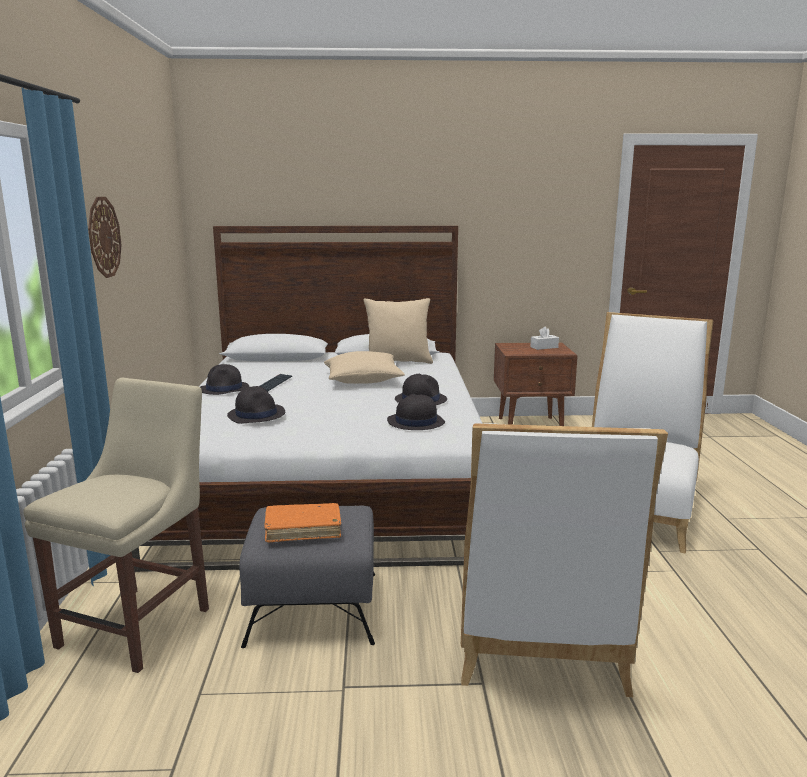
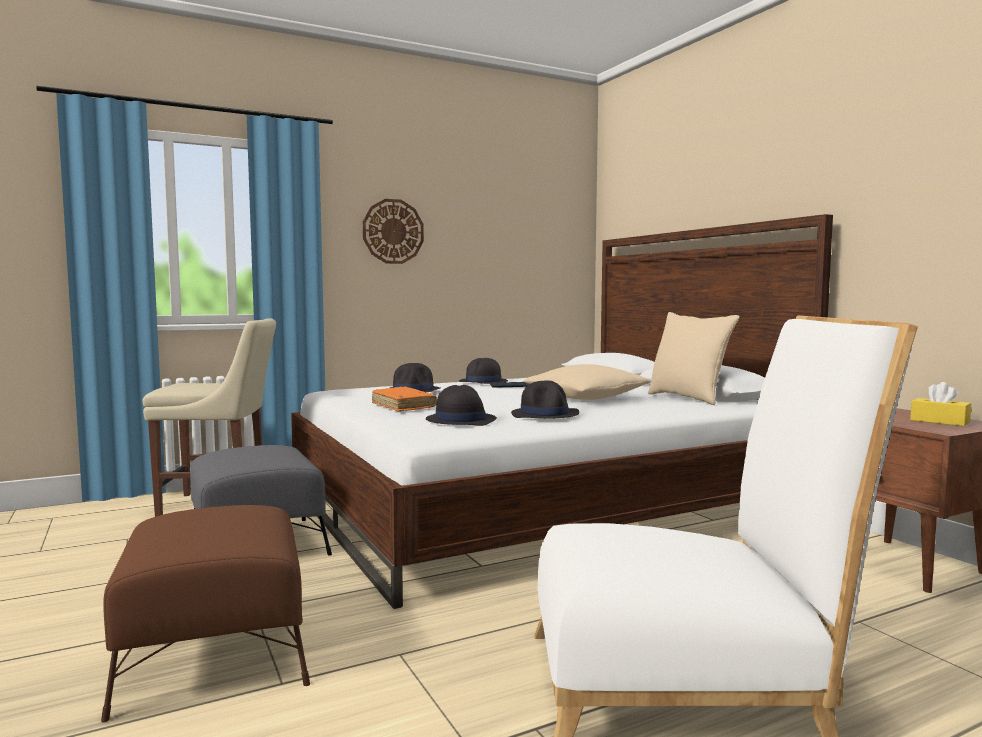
camera: 65 degrees right, 10 degrees down
(303, 529) = (236, 455): orange book -> orange book (403, 406)
(538, 641) = (216, 654): white chair -> brown ottoman
(544, 347) = (939, 421): white tissue box -> yellow tissue box

